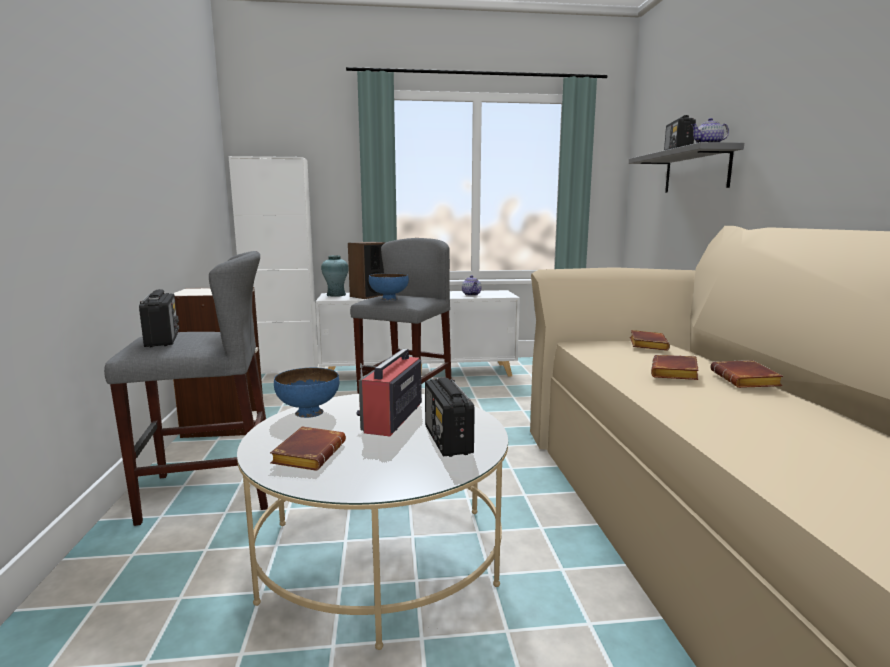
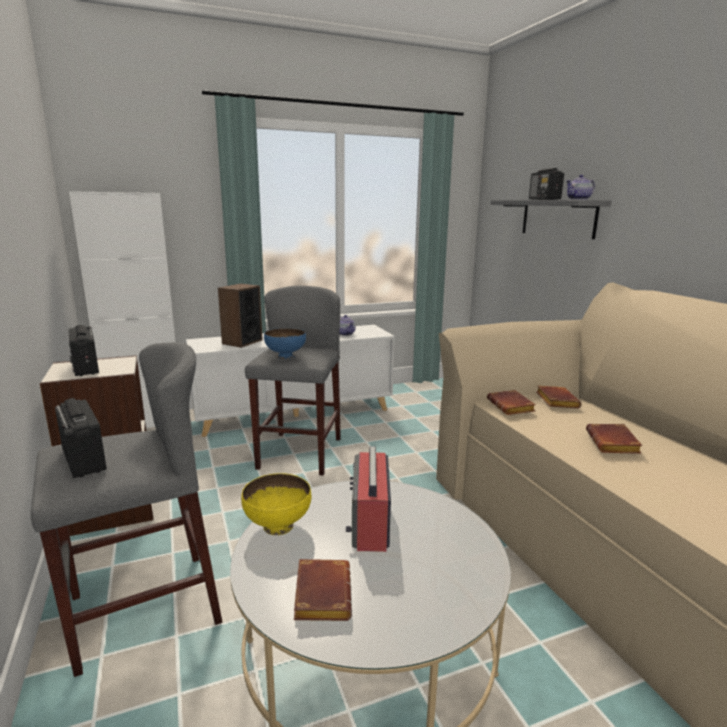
camera: 15 degrees left, 5 degrees up
(308, 412) = (277, 526): blue bowl -> yellow bowl
(336, 295) = (205, 342): turquoise vase -> none
(448, 440) = (445, 548): radio -> radio (86, 368)
(747, 380) = (674, 447): brown book -> brown book (512, 407)

